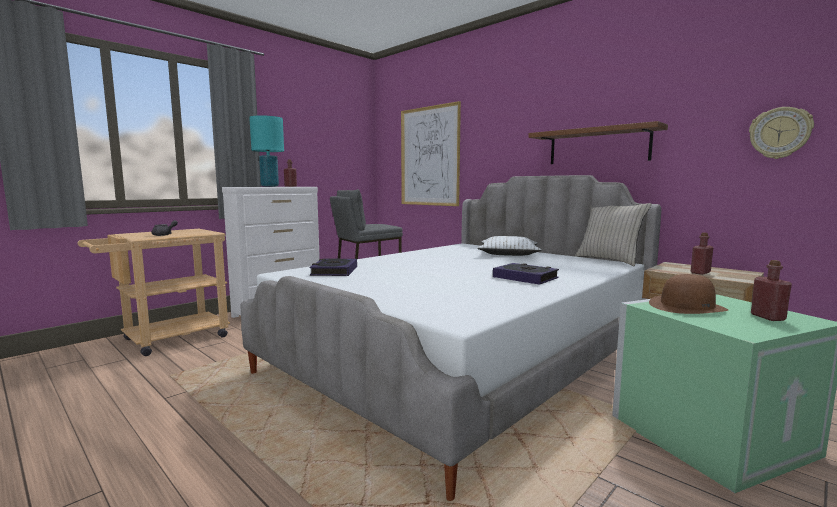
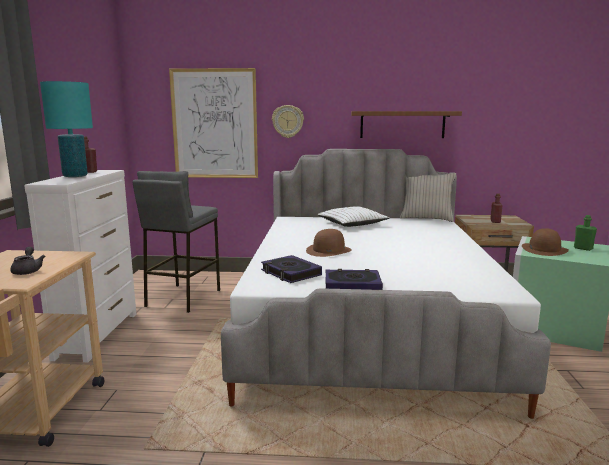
camera: 40 degrees left, 5 degrees up
(415, 265) = (328, 250): none -> brown hat
(525, 278) = (433, 246): book -> book (352, 286)
(767, 317) = (583, 248): red bottle -> green bottle
(779, 133) = (523, 123): wall clock -> wall clock (288, 121)

